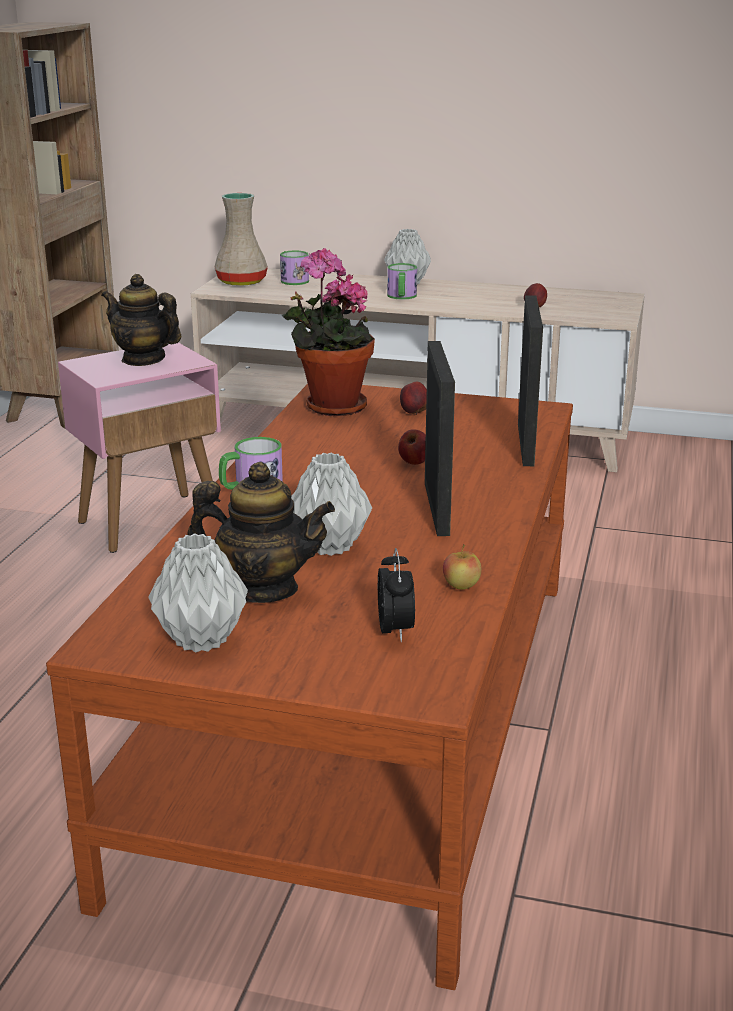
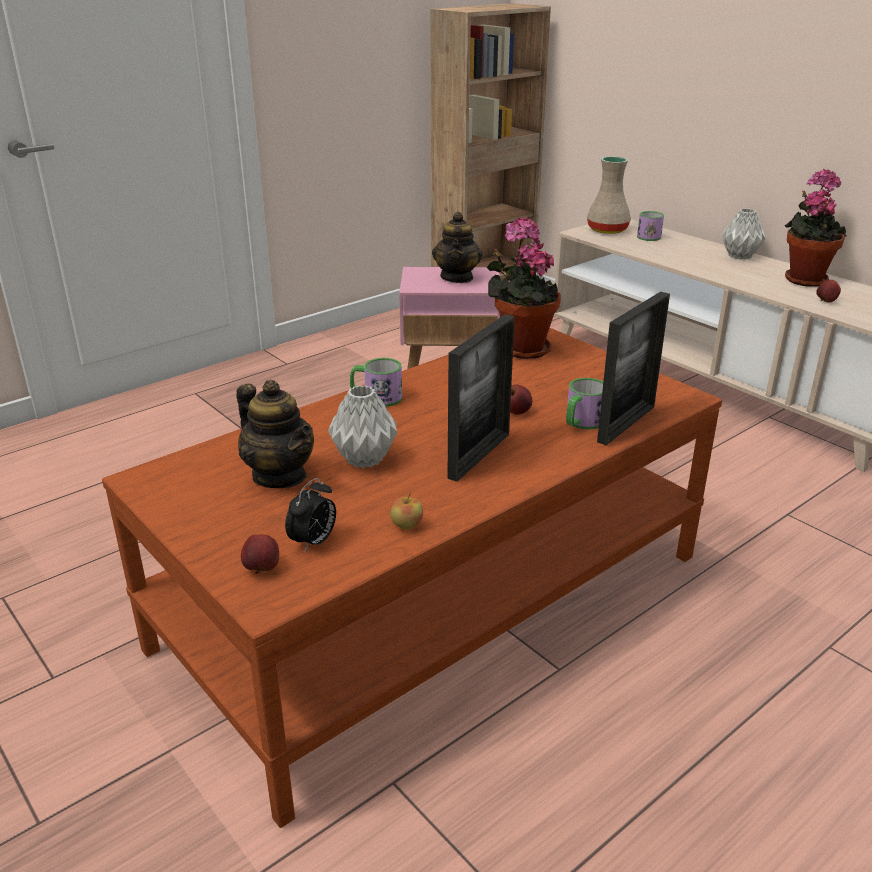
camera: 35 degrees right, 5 degrees up
(143, 359) = (457, 277): teapot -> teapot turned 150 degrees counterclockwise
(200, 639) = (195, 497): grey vase -> none
(401, 297) = (718, 267): mug -> mug (581, 423)
(414, 413) = (576, 371): apple -> apple (262, 569)
(490, 292) = (804, 278): none -> potted plant

